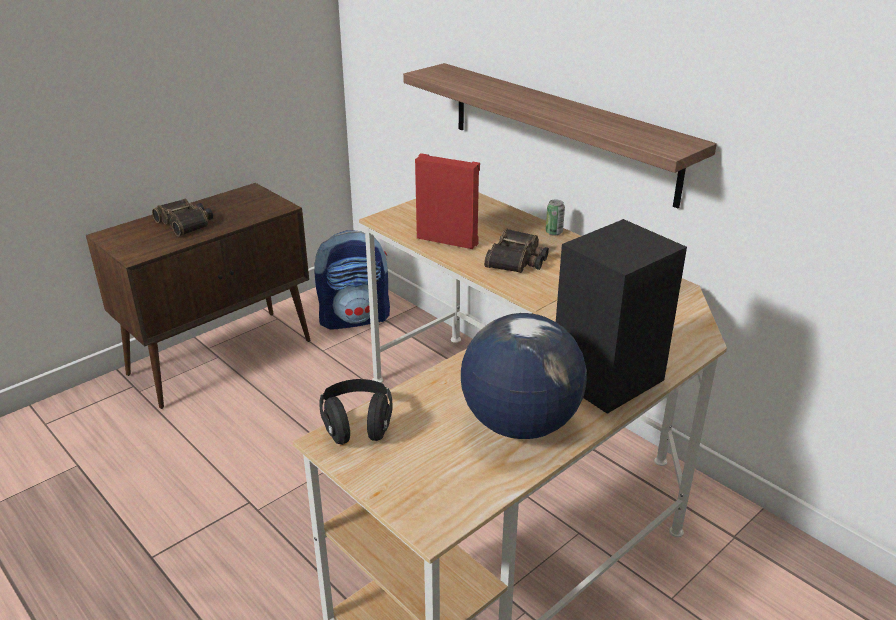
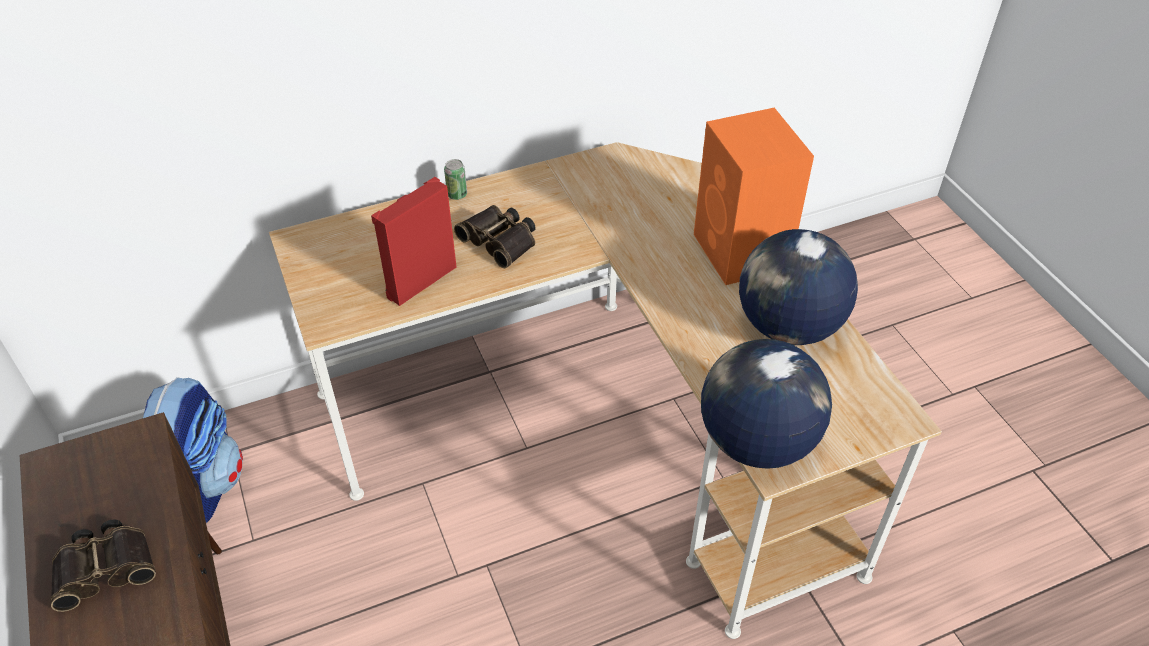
camera: 70 degrees left, 15 degrees up
(357, 425) = (756, 441): black headphones -> globe
(560, 131) = (411, 92): shelf -> none
(605, 379) = (742, 253): black speaker -> orange speaker

